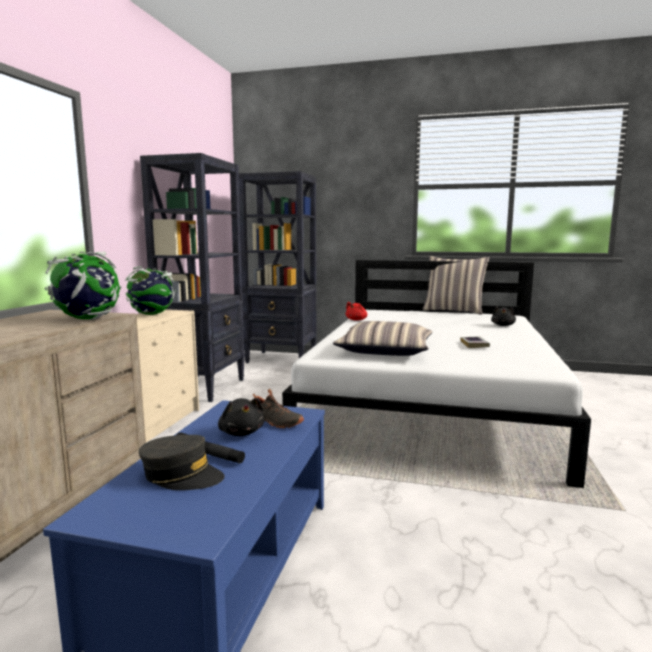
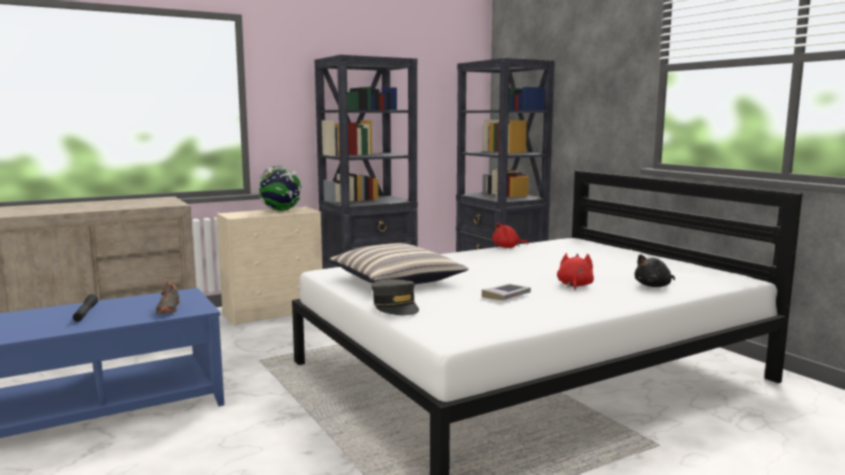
camera: 45 degrees right, 0 degrees up
(87, 319) = (150, 205): globe -> none
(181, 475) = (47, 317): grey cap -> grey cap (396, 307)
(241, 432) = (136, 308): black plush toy -> none
(454, 311) = (679, 258): pillow -> none
(477, 332) = (574, 285): none -> red plush toy

